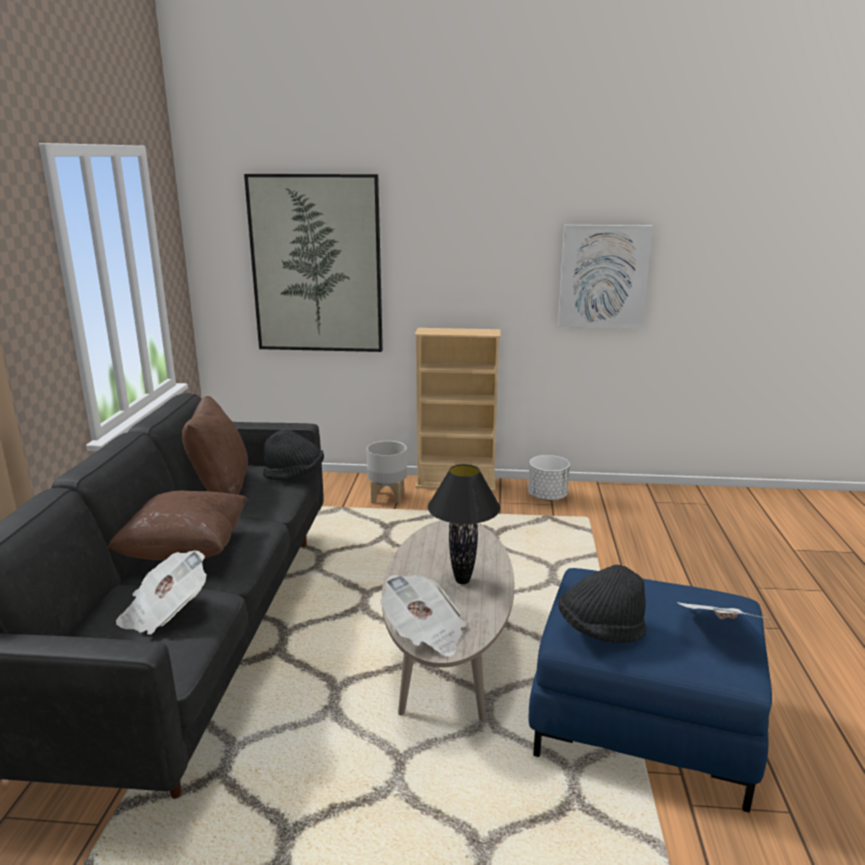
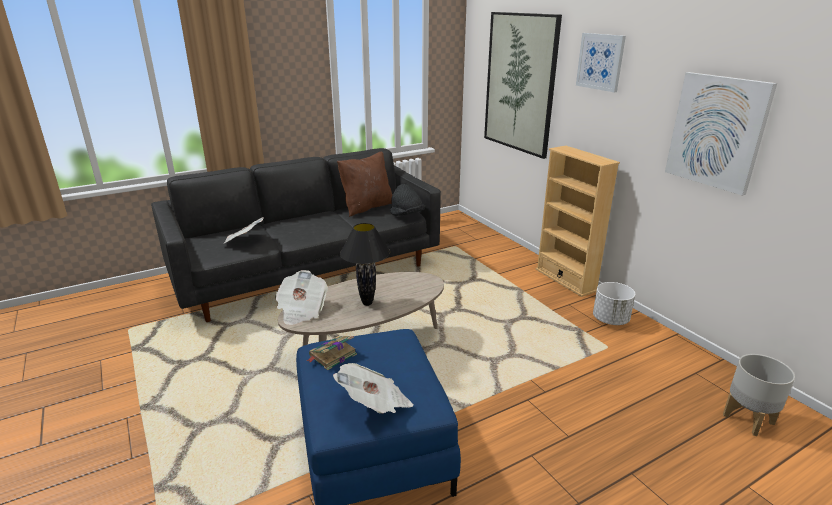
camera: 55 degrees right, 5 degrees up
(185, 550) = (299, 224): brown pillow -> none
(387, 497) = (508, 266): grey planter -> grey planter (748, 419)
(449, 224) = (600, 62): none -> picture
(600, 630) = (332, 356): black hat -> book

